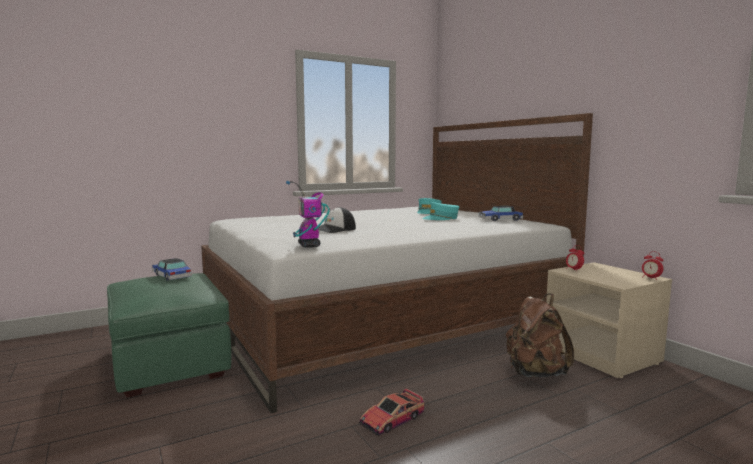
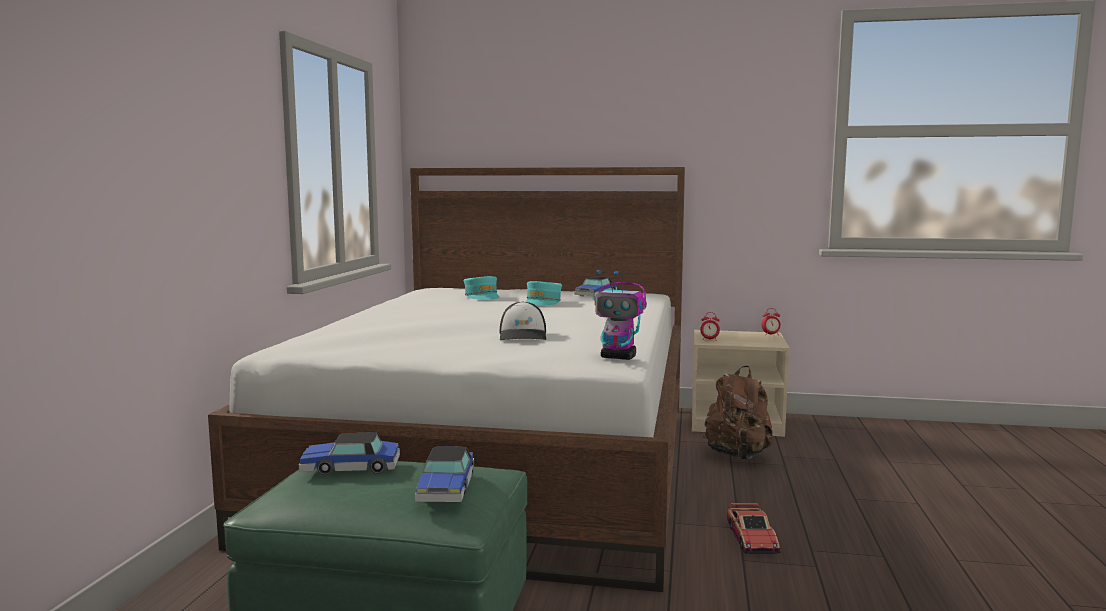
camera: 50 degrees left, 0 degrees up
(160, 292) = (446, 487): none -> toy car

